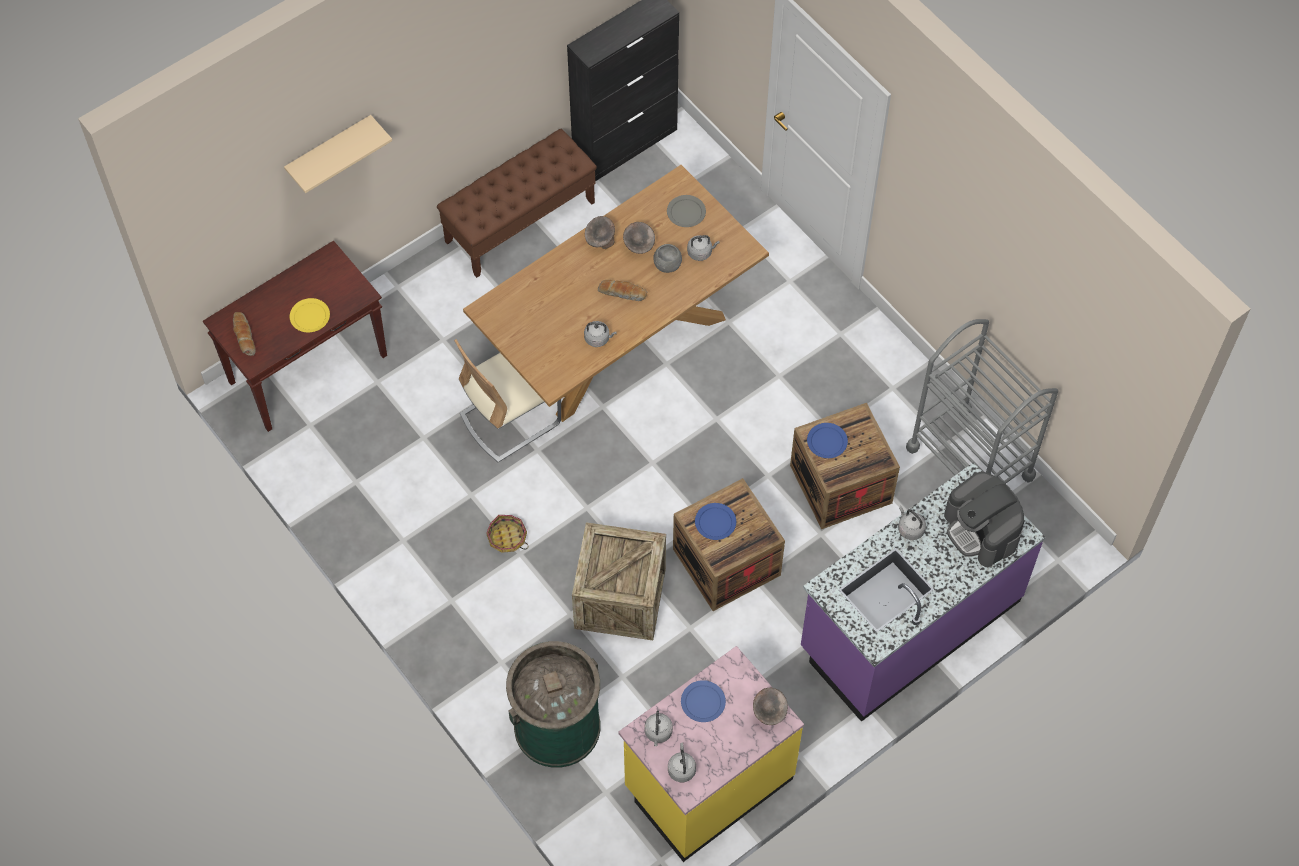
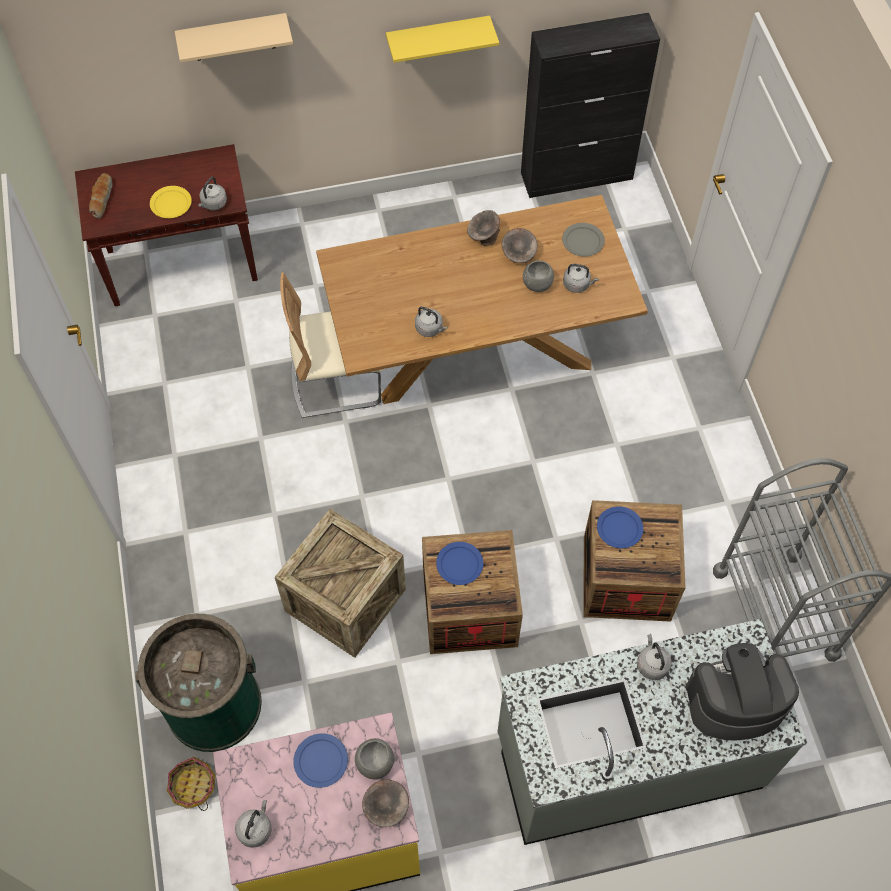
camera: 25 degrees right, 0 degrees up
(491, 82) = (438, 39): none -> yellow shelf
(507, 538) = (270, 494): basket -> basket (193, 786)
(520, 221) = (444, 208): brown bench -> none
(622, 293) = (478, 294): bread -> none
(658, 733) = (253, 774): grey kettle -> grey kettle (213, 204)
(743, 686) = (374, 763): none -> grey bowl
(909, 624) = (627, 759): purple counter -> grey counter
(981, 530) = (734, 702): coffee machine -> coffee machine turned 90 degrees clockwise

